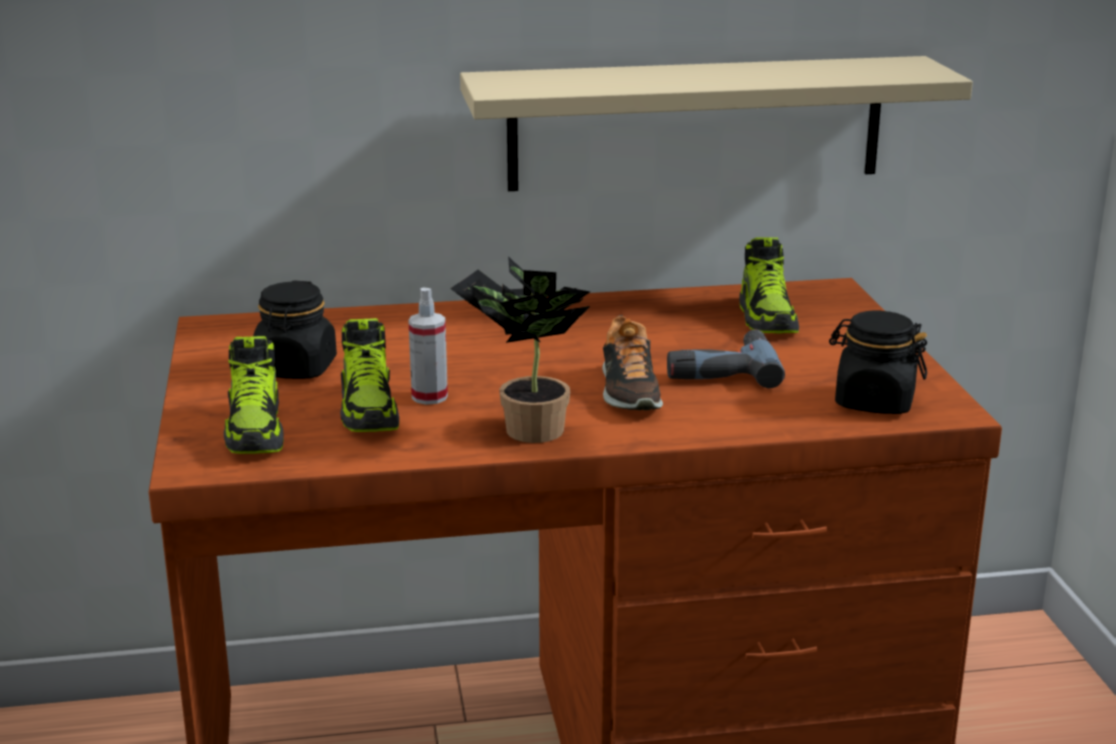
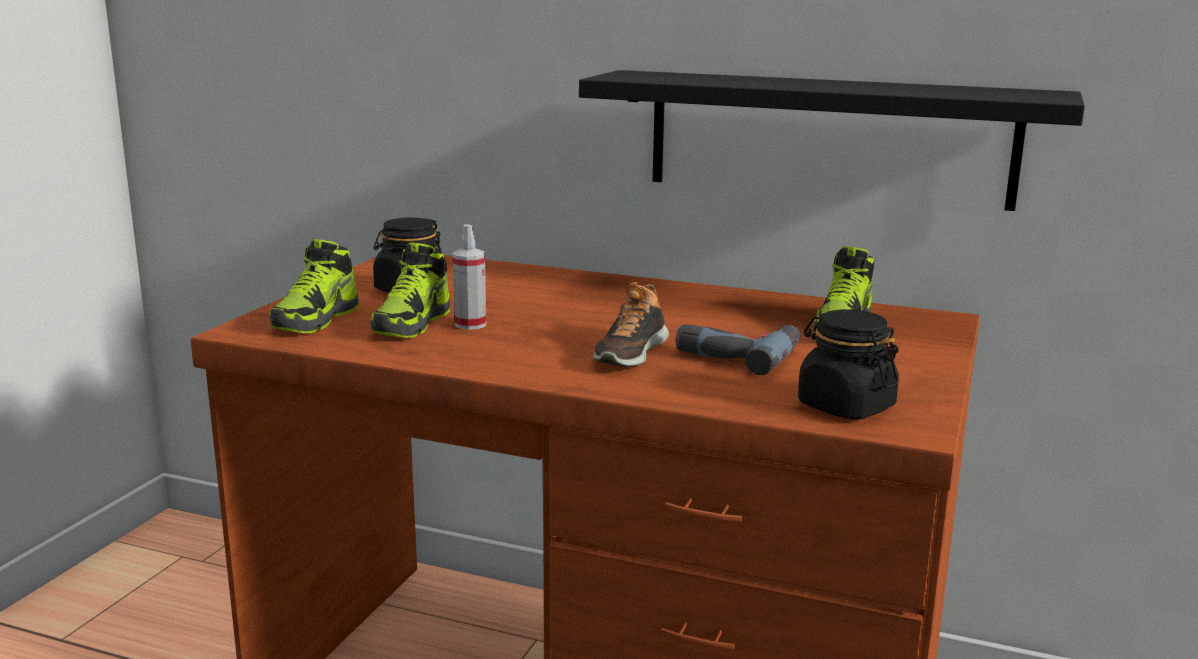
camera: 30 degrees right, 5 degrees down
(525, 430) = (502, 359): potted plant -> none
(696, 123) = (828, 138): beige shelf -> black shelf

